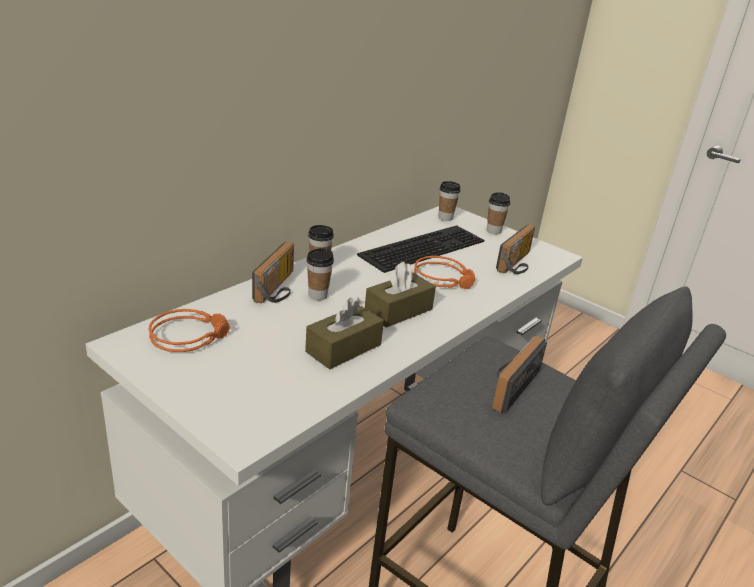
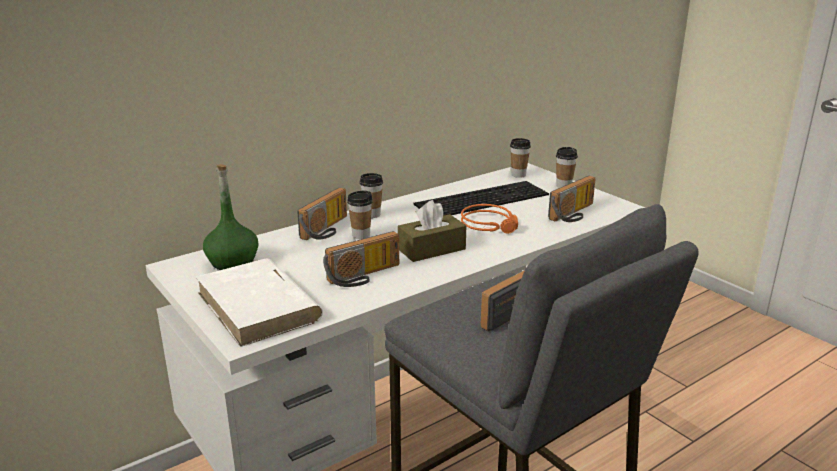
camera: 15 degrees right, 5 degrees down
(189, 335) = (233, 262): orange headphones -> green bottle
(243, 394) = (259, 306): none -> white book
(343, 348) = (365, 276): brown tissue box -> radio

